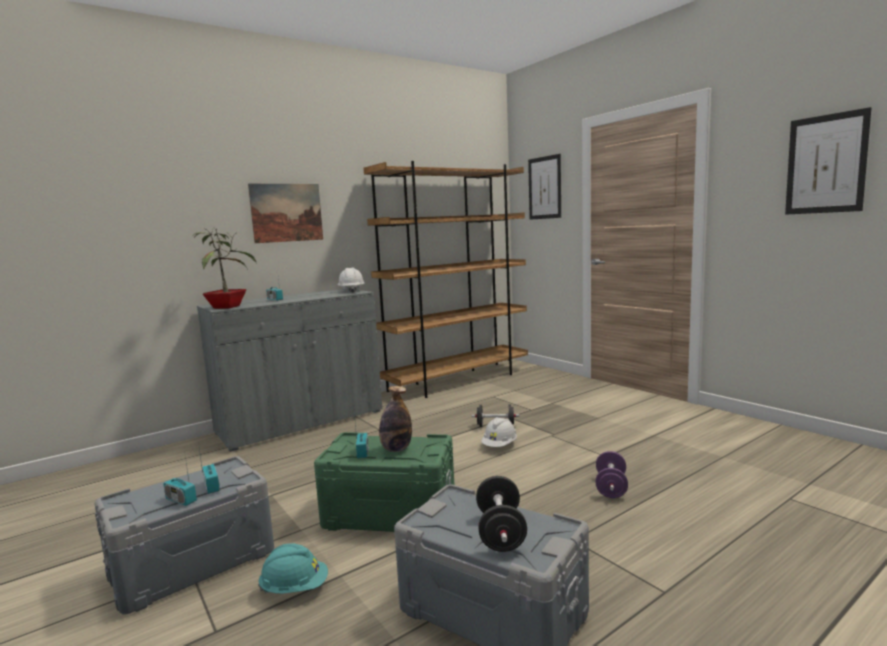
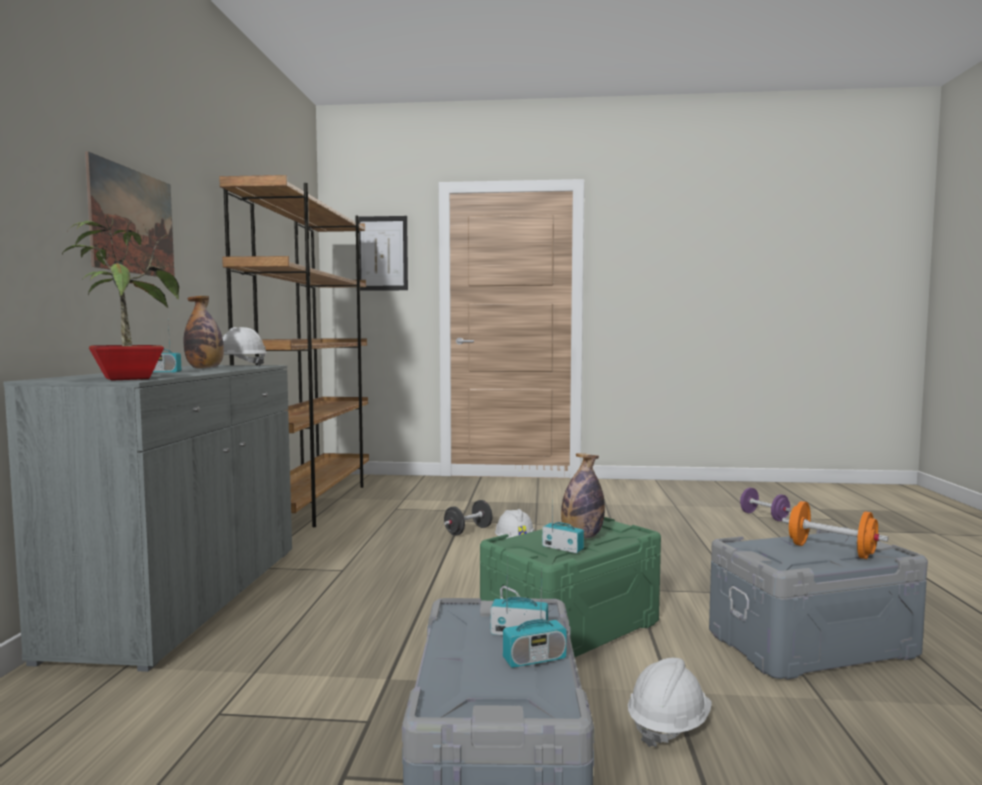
camera: 50 degrees left, 5 degrees down
(295, 588) = (668, 725): turquoise hard hat -> white hard hat
(317, 295) = (205, 368): none -> bottle
(500, 532) = (831, 551): black dumbbell -> orange dumbbell
(611, 487) = (668, 544): purple dumbbell -> purple dumbbell (764, 516)
(825, 164) = (681, 259): picture -> none

